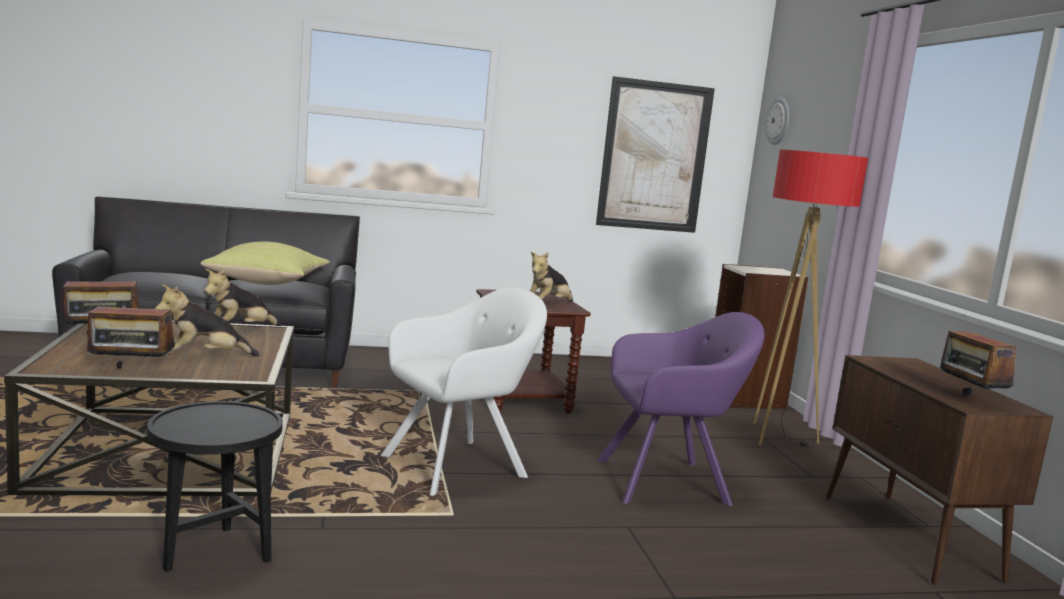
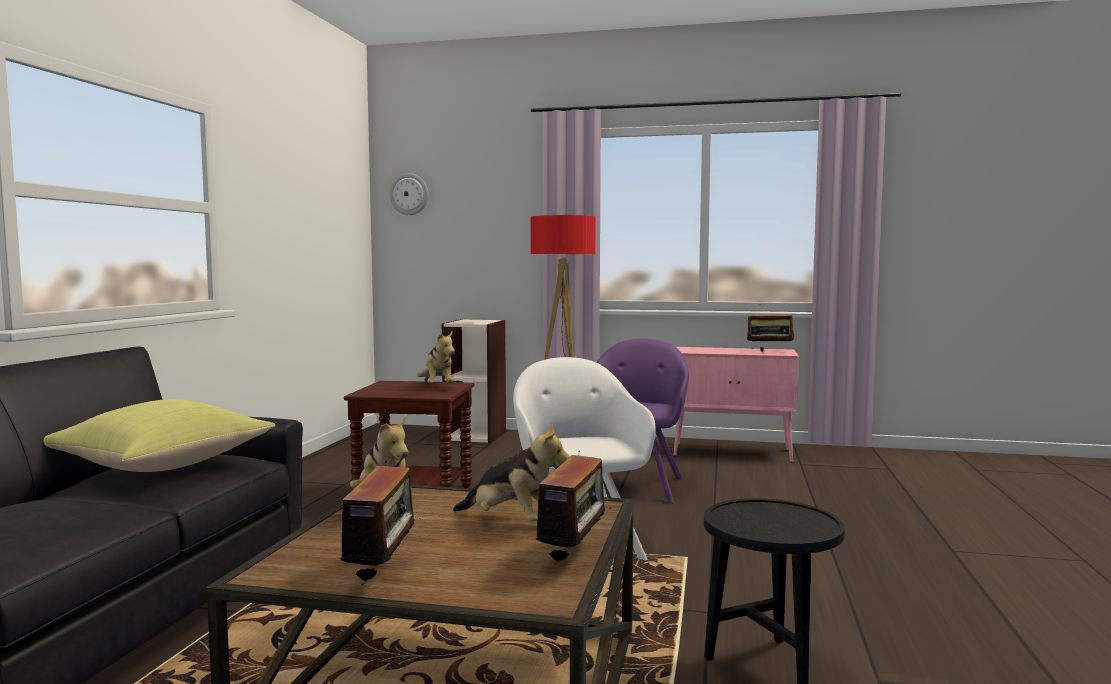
camera: 65 degrees left, 5 degrees down
(204, 357) = (511, 522): plush toy -> plush toy turned 60 degrees counterclockwise
(654, 156) = (324, 233): picture -> none
(909, 537) = (733, 453): brown cabinet -> pink cabinet

